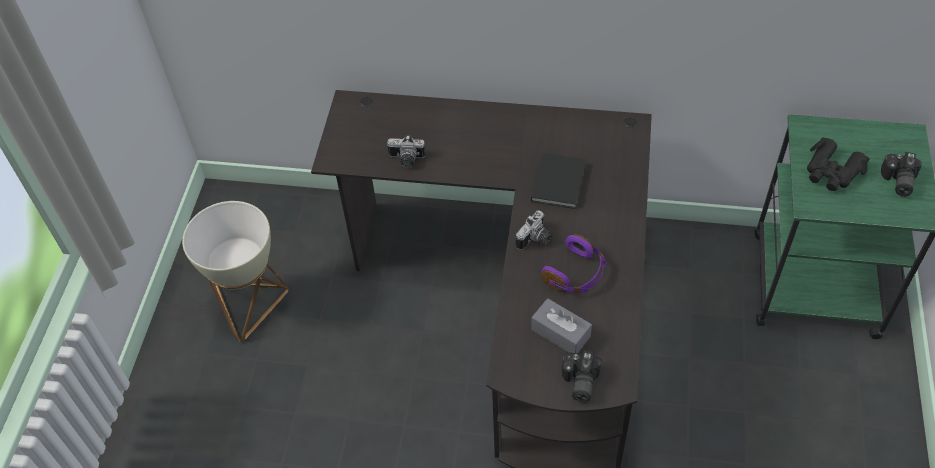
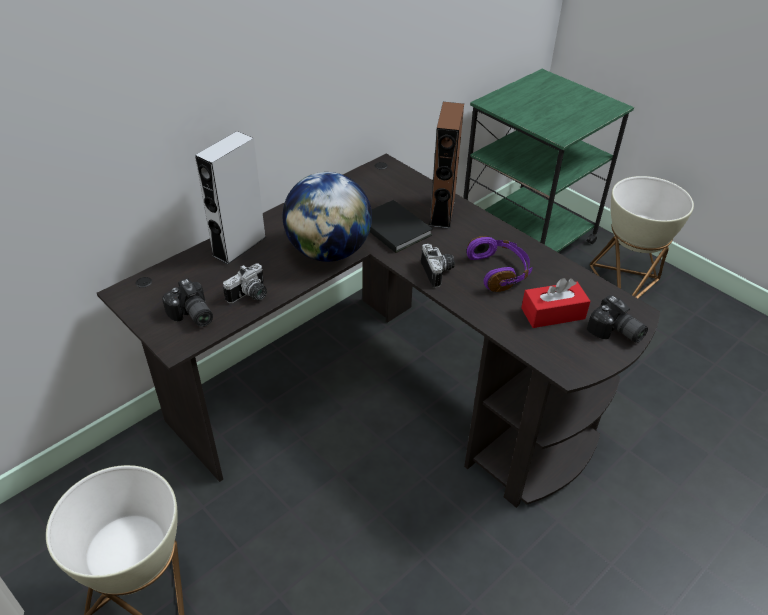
camera: 55 degrees left, 10 degrees down
(446, 118) = (239, 246): none -> grey speaker
(492, 166) = (328, 251): none -> globe
(560, 333) = (553, 313): grey tissue box -> red tissue box
(612, 196) = (442, 212): none -> brown speaker
(832, 172) = (541, 114): black binoculars -> none
(842, 397) = (625, 284): none -> planter
(897, 181) = (577, 99): camera -> camera (191, 316)

